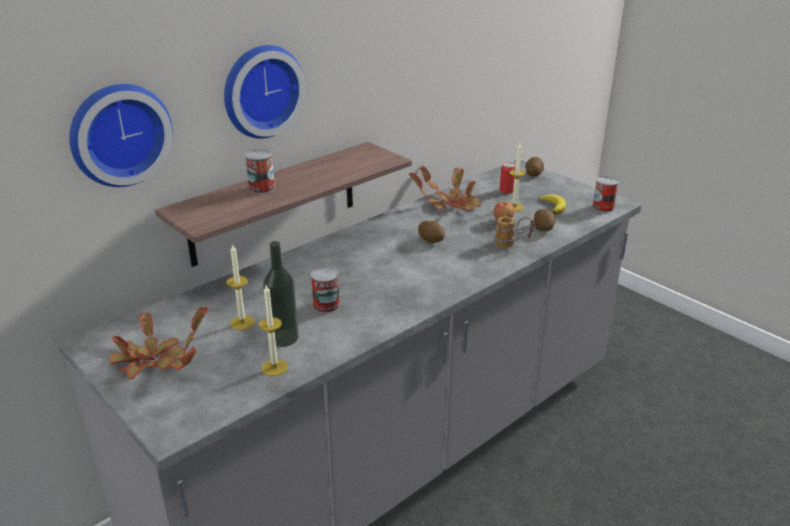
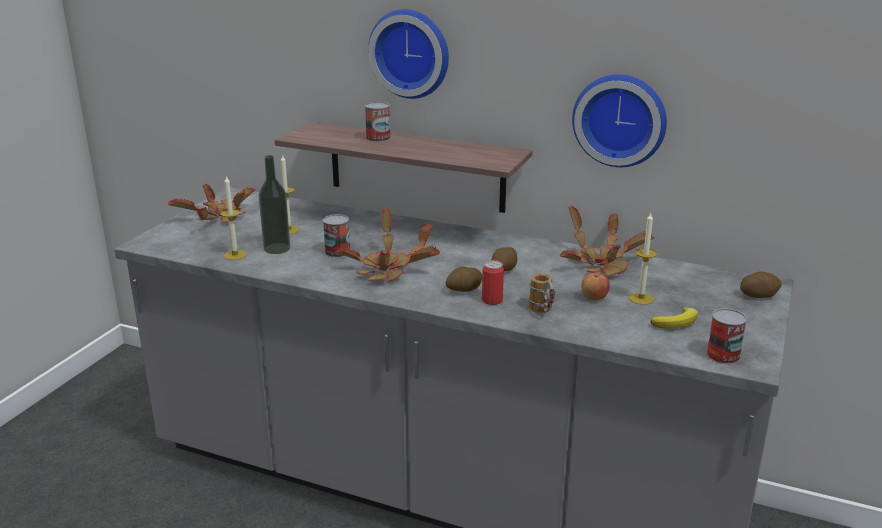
camera: 65 degrees right, 5 degrees down
(118, 134) = (290, 49): wall clock -> wall clock (620, 119)
(387, 288) = (389, 269): none -> potted plant
(506, 190) = (681, 287): can -> can (492, 300)
(543, 228) = (606, 324): potato -> potato (463, 290)

